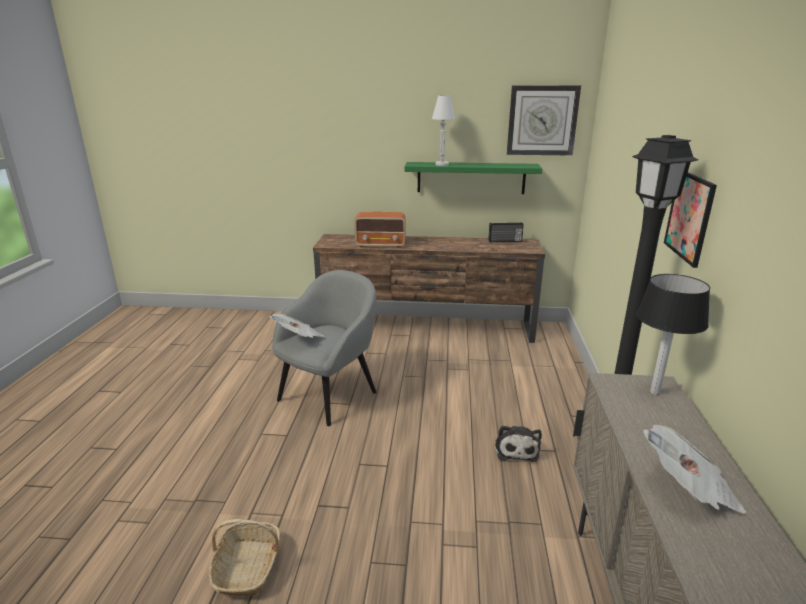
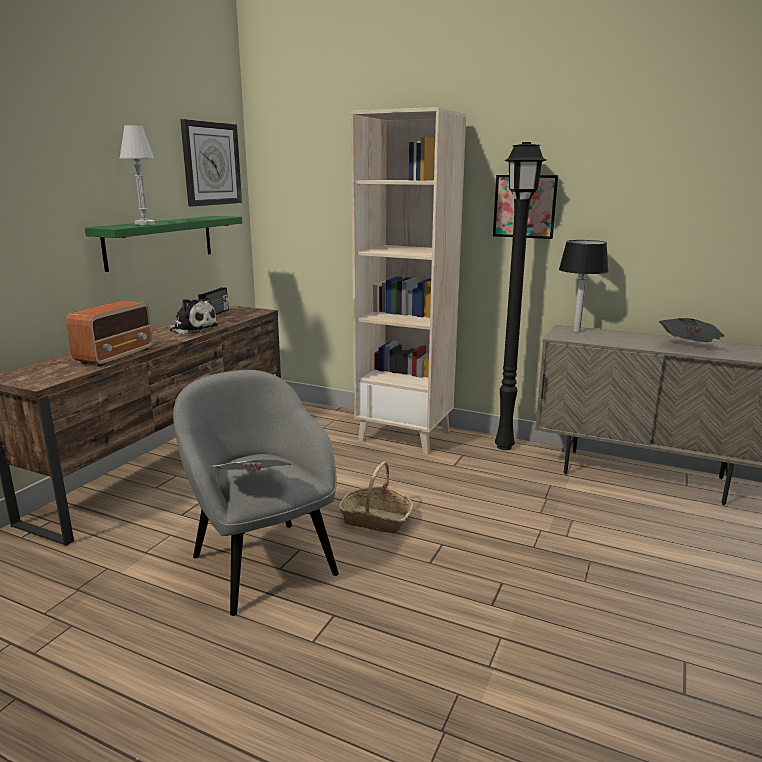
camera: 70 degrees left, 5 degrees down
(247, 567) = (585, 676): basket -> basket (376, 519)
(516, 449) = (451, 470): plush toy -> plush toy (192, 329)
(562, 409) = (405, 435): none -> beige bookcase

